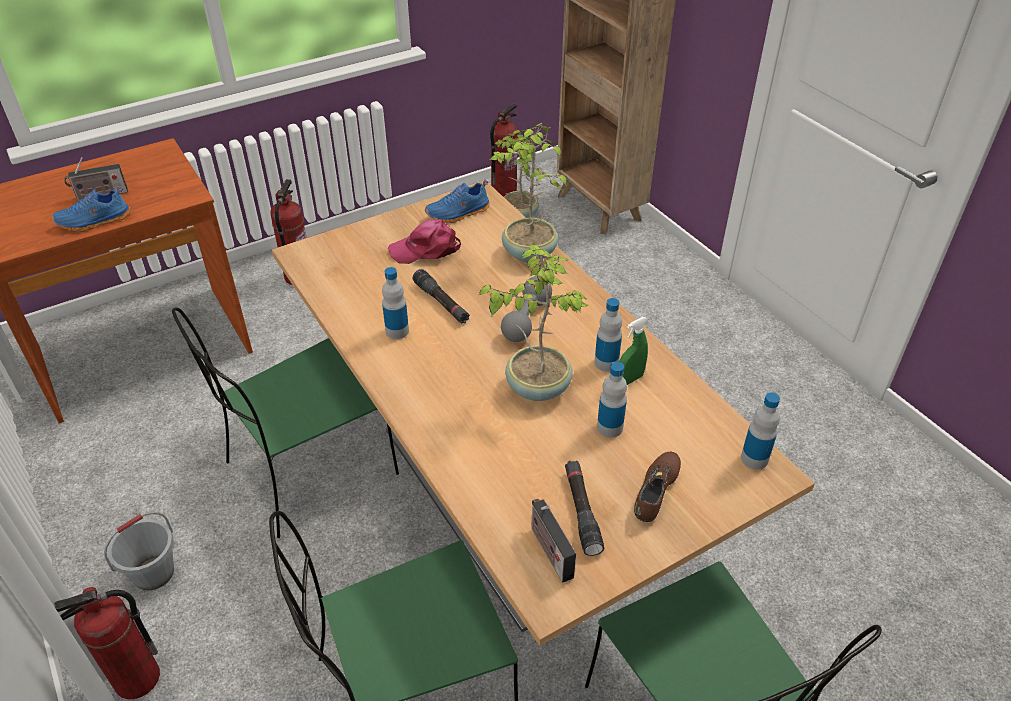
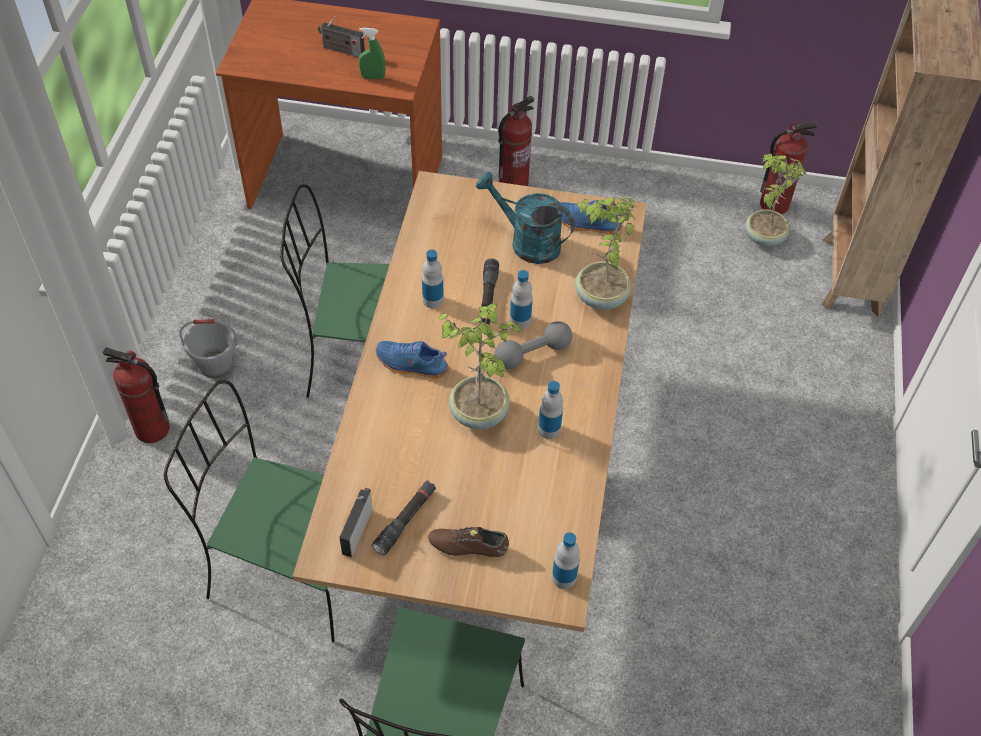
camera: 40 degrees right, 10 degrees up
(94, 221) = (318, 74): blue shoe -> blue shoe (411, 365)
(426, 249) = (527, 242): pink cap -> turquoise watering can
(609, 427) = (492, 479): bottle -> bottle (520, 320)
(630, 379) = (550, 454): green spray bottle -> green spray bottle (373, 77)
(656, 492) = (468, 546): brown shoe -> brown shoe turned 150 degrees counterclockwise

